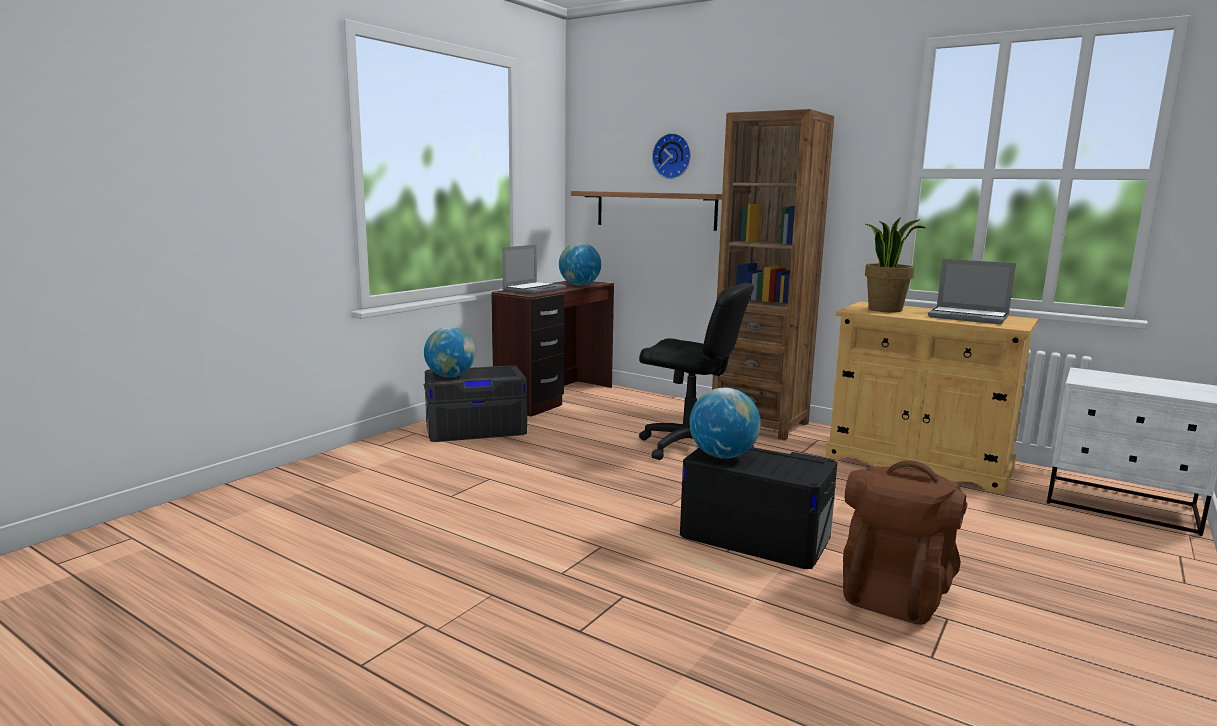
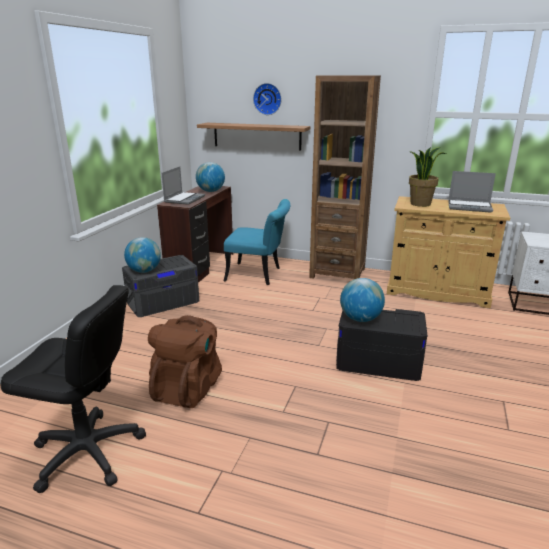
camera: 15 degrees left, 10 degrees up
(634, 414) = (259, 275): none -> turquoise chair
(689, 447) = (306, 298): black office chair -> black office chair (87, 453)
(894, 593) = (470, 388): brown backpack -> brown backpack (188, 388)

